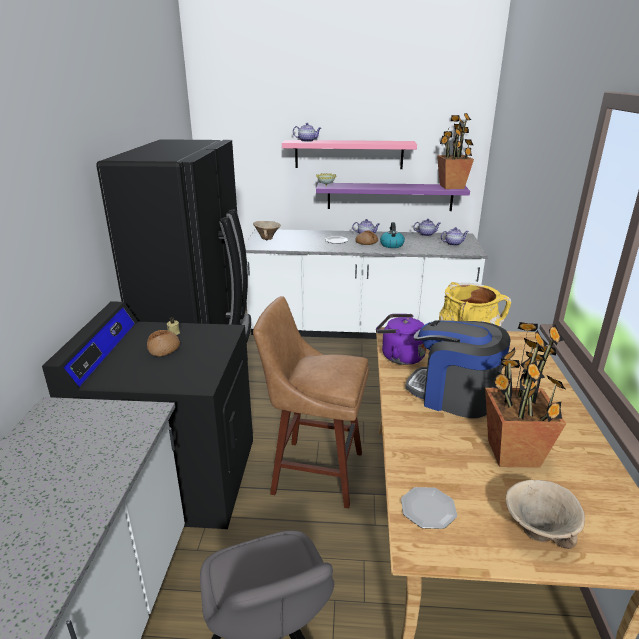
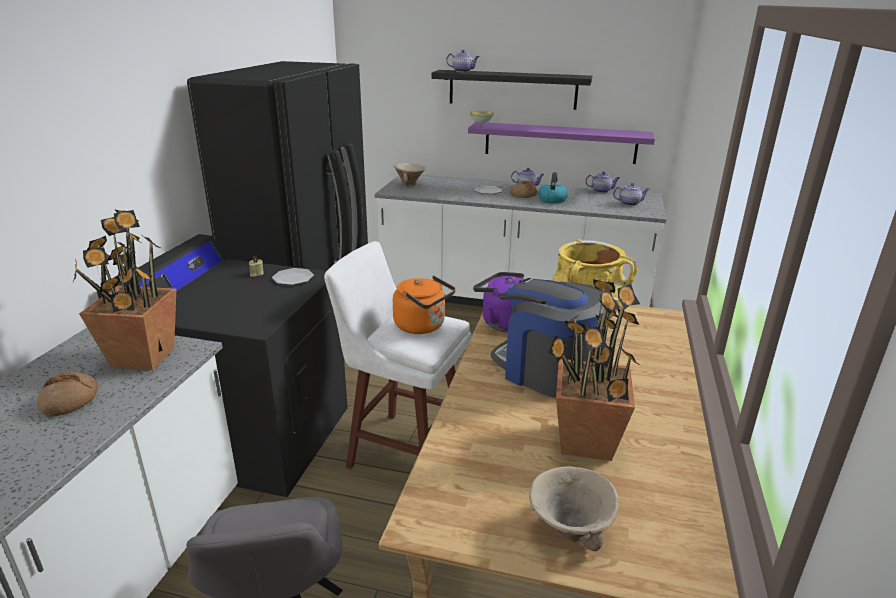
camera: 10 degrees right, 0 degrees up
(164, 348) = (239, 288): bread -> bread (70, 401)
(314, 471) = (403, 450): brown stool -> white stool
(333, 366) = (422, 326): none -> orange kettle
(349, 154) = (512, 89): pink shelf -> black shelf
(427, 509) = (452, 487): plate -> plate (292, 278)
(451, 187) = (633, 133): potted plant -> potted plant (142, 357)

